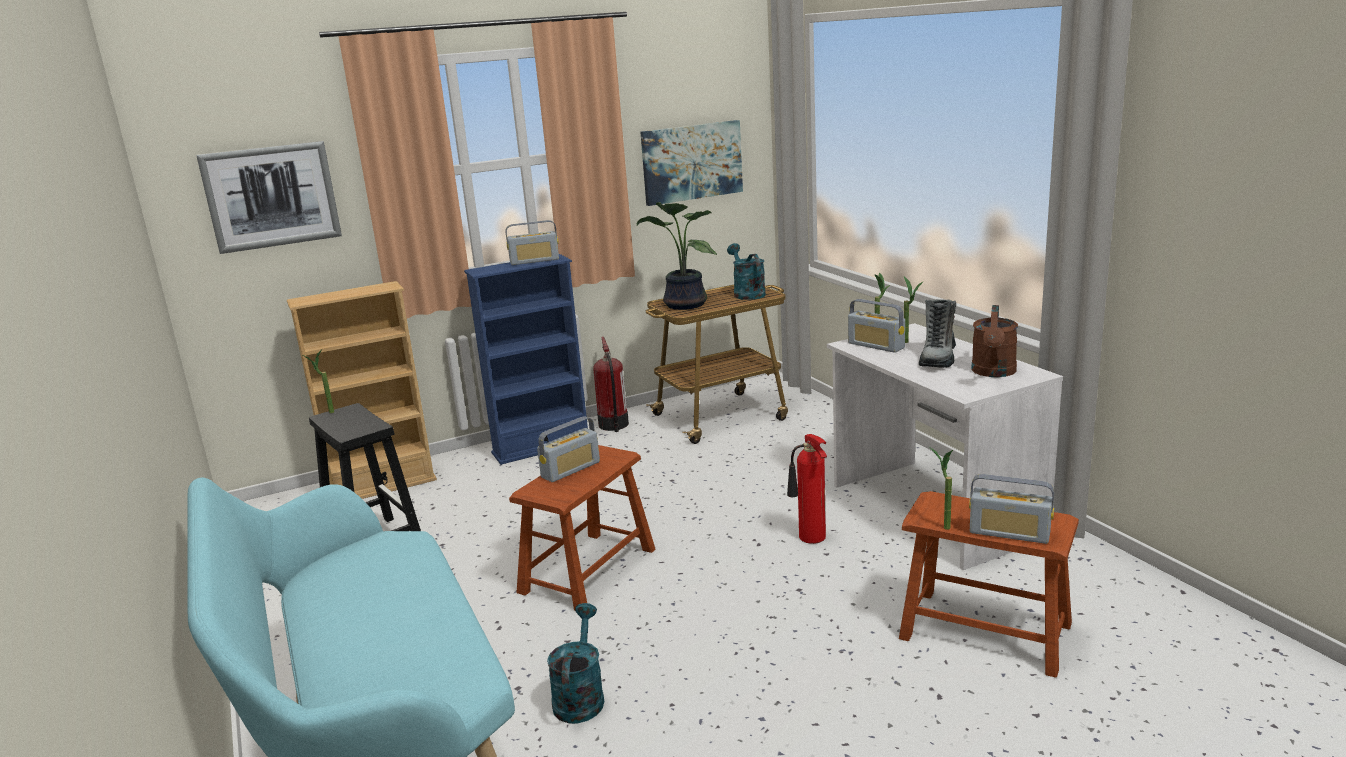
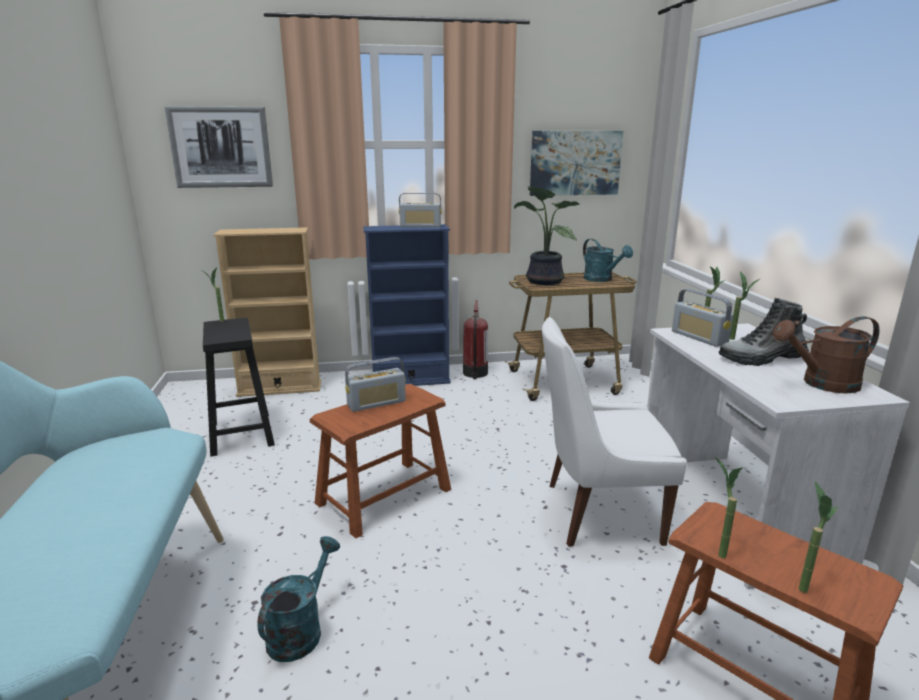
camera: 15 degrees right, 0 degrees up
(747, 293) = (602, 280): turquoise watering can -> turquoise watering can turned 150 degrees clockwise
(810, 538) = (597, 513): fire extinguisher -> white chair
(938, 358) = (761, 359): boot -> boot turned 45 degrees clockwise
(993, 372) = (822, 384): brown watering can -> brown watering can turned 45 degrees clockwise
(1009, 533) = (802, 584): radio -> potted plant

